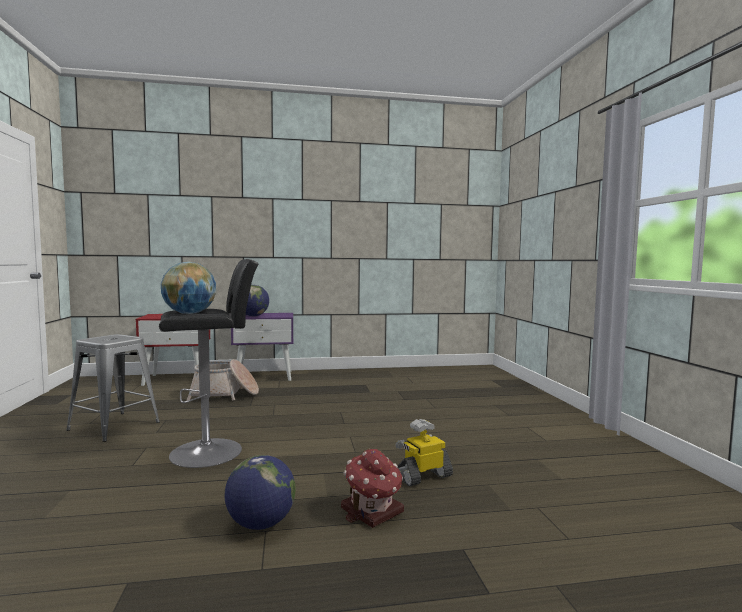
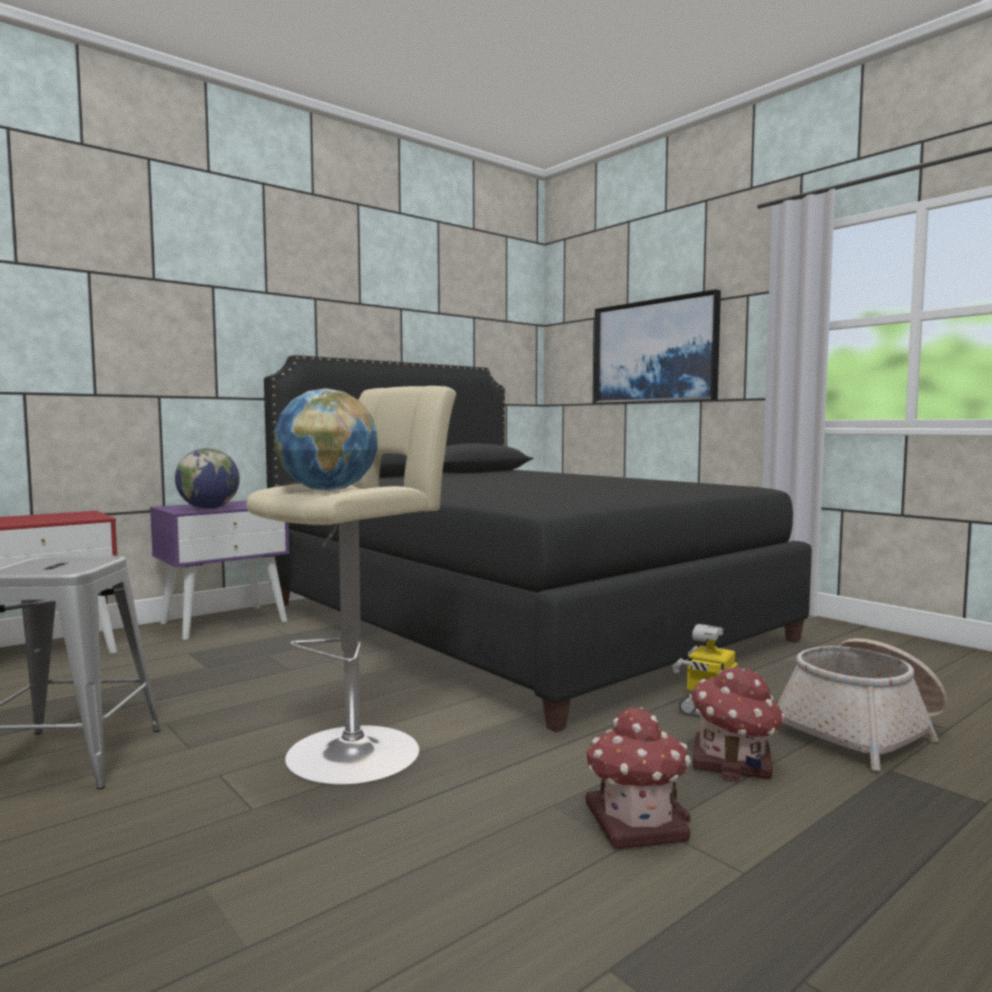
camera: 30 degrees left, 0 degrees up
(212, 451) = (360, 750): black stool -> beige stool
(224, 394) = (204, 661): basket -> basket (862, 731)
(261, 524) = (635, 822): globe -> toy house
(402, 400) = (514, 621): none -> black bed
(549, 223) = (654, 352): none -> picture

